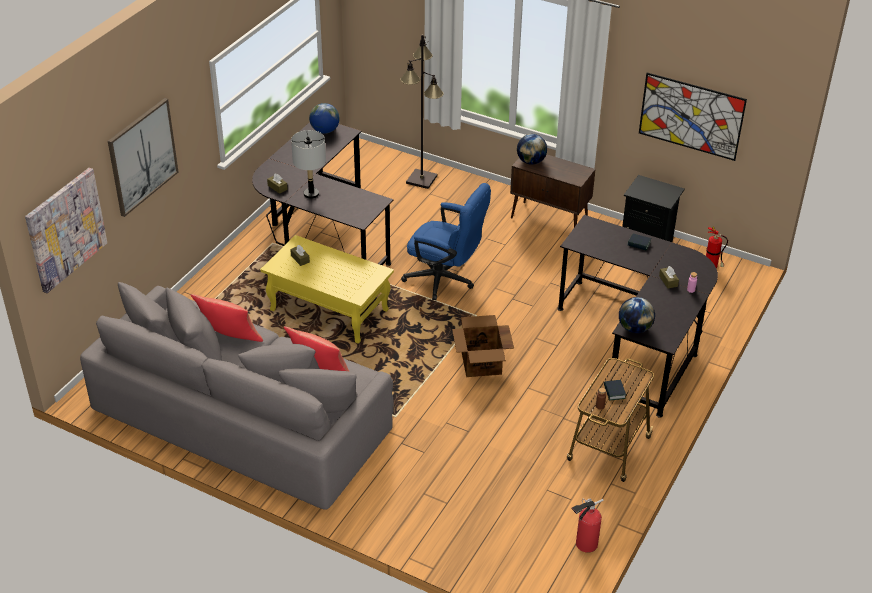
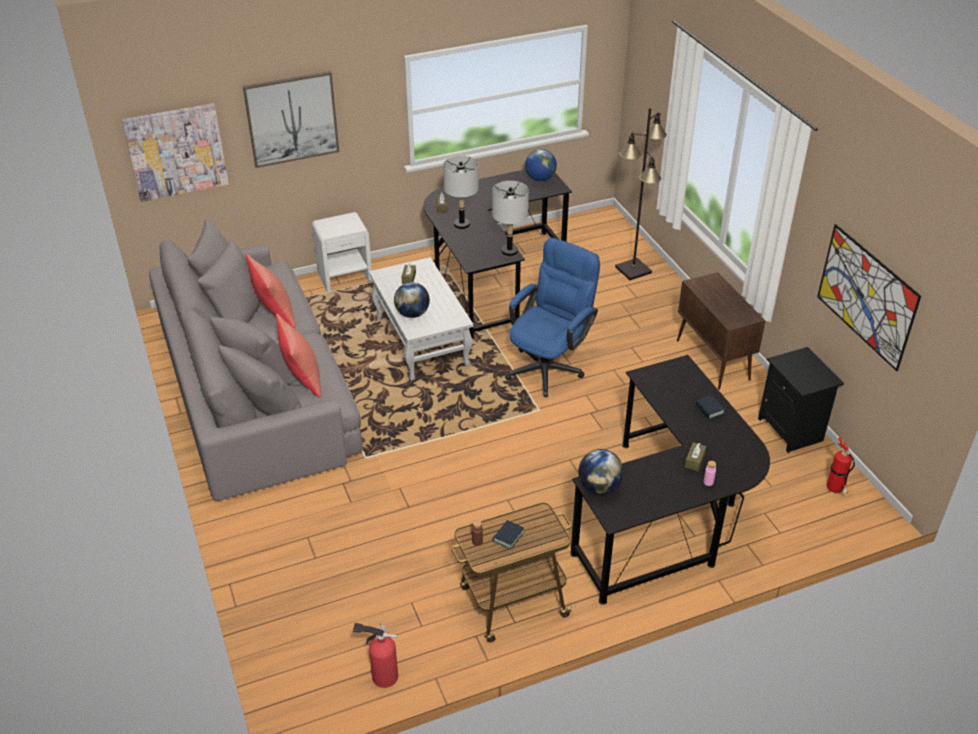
camera: 40 degrees right, 0 degrees up
(201, 291) = (345, 277): none -> white nightstand
(328, 310) = (421, 340): yellow coffee table -> white coffee table
(374, 198) = (509, 251): none -> grey table lamp
(445, 280) = (549, 365): blue office chair -> blue office chair turned 120 degrees counterclockwise
(481, 364) = (491, 455): cardboard box -> none
(531, 161) = (706, 285): globe -> globe (412, 314)

